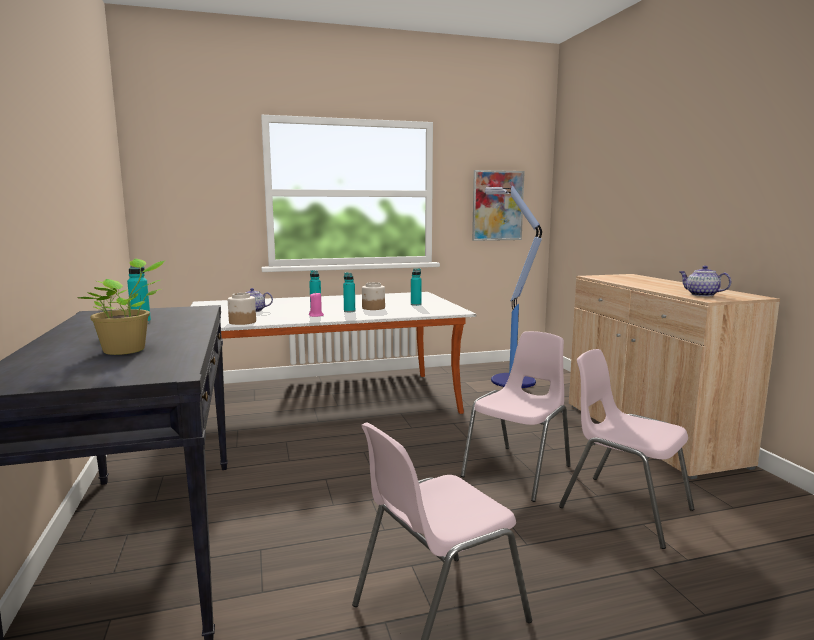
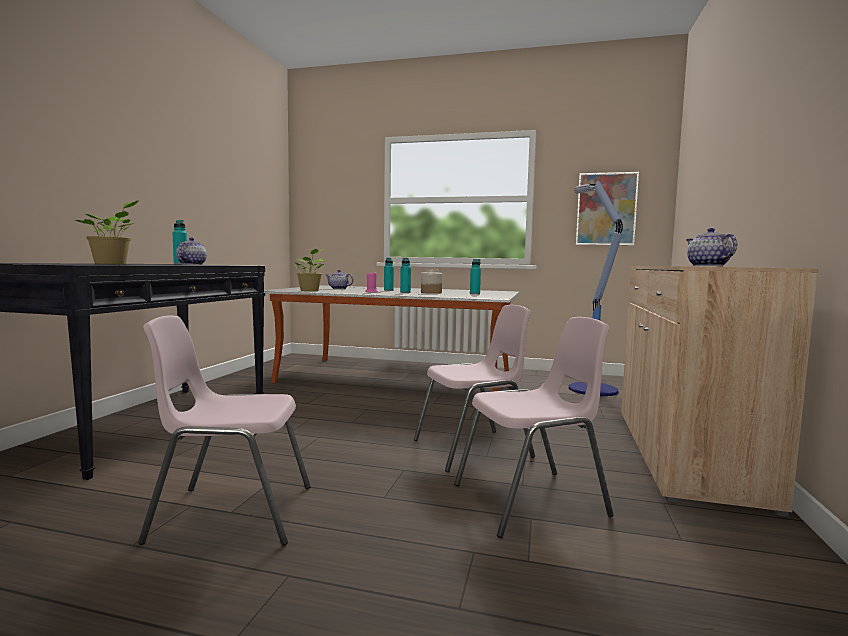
camera: 30 degrees right, 5 degrees down
(171, 324) = (192, 264): none -> teapot
(242, 322) = (310, 291): jar -> potted plant
(623, 508) = (532, 501): pink chair -> pink chair turned 90 degrees clockwise

